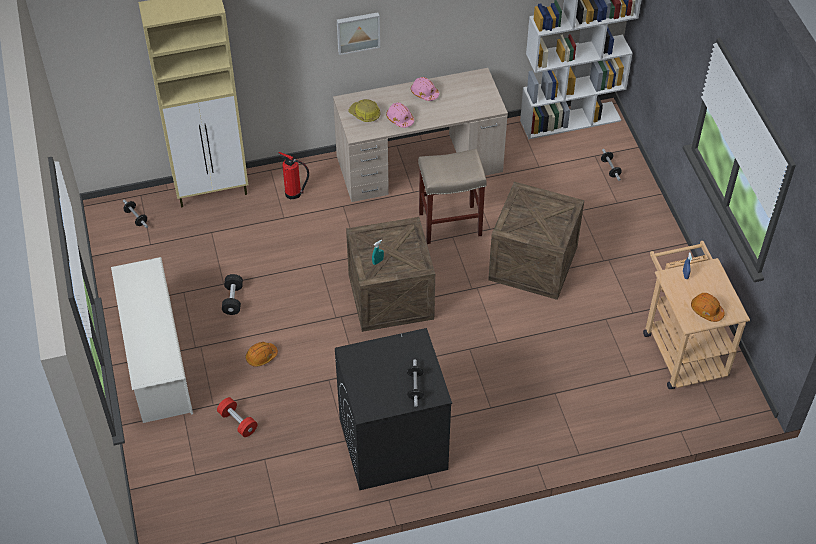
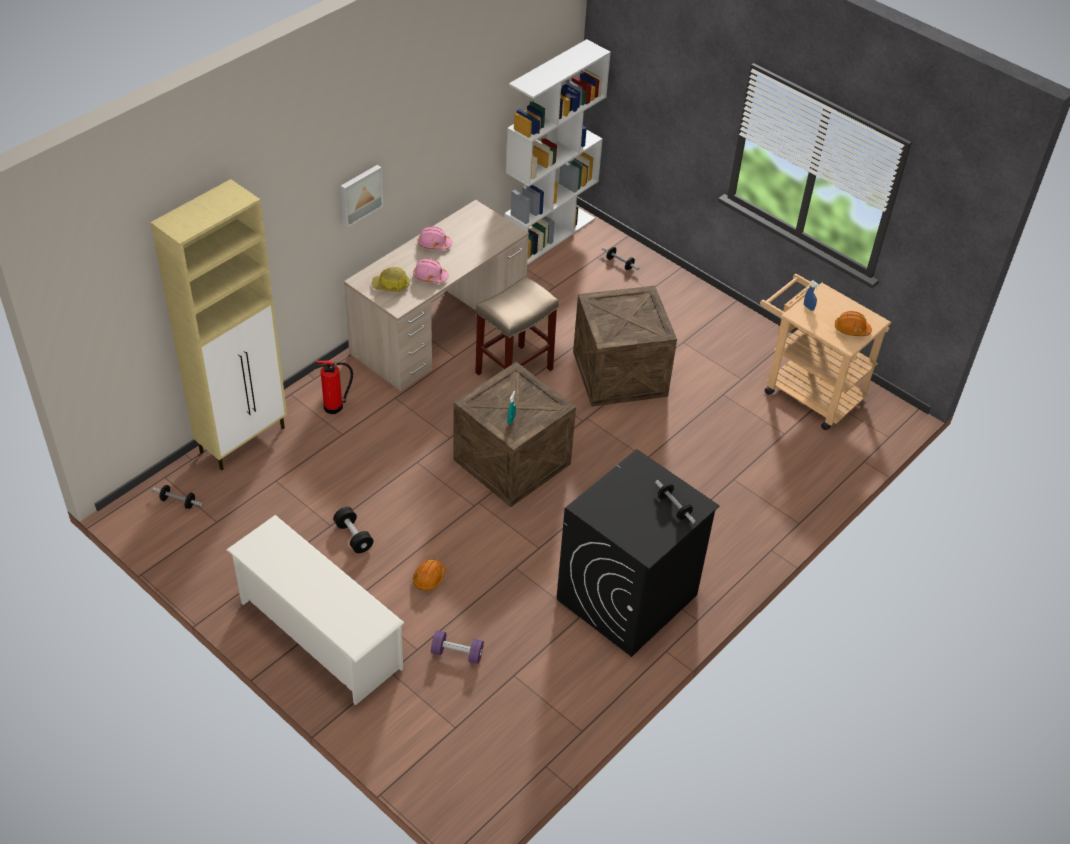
camera: 35 degrees left, 5 degrees down
(238, 422) = (457, 653): red dumbbell -> purple dumbbell

